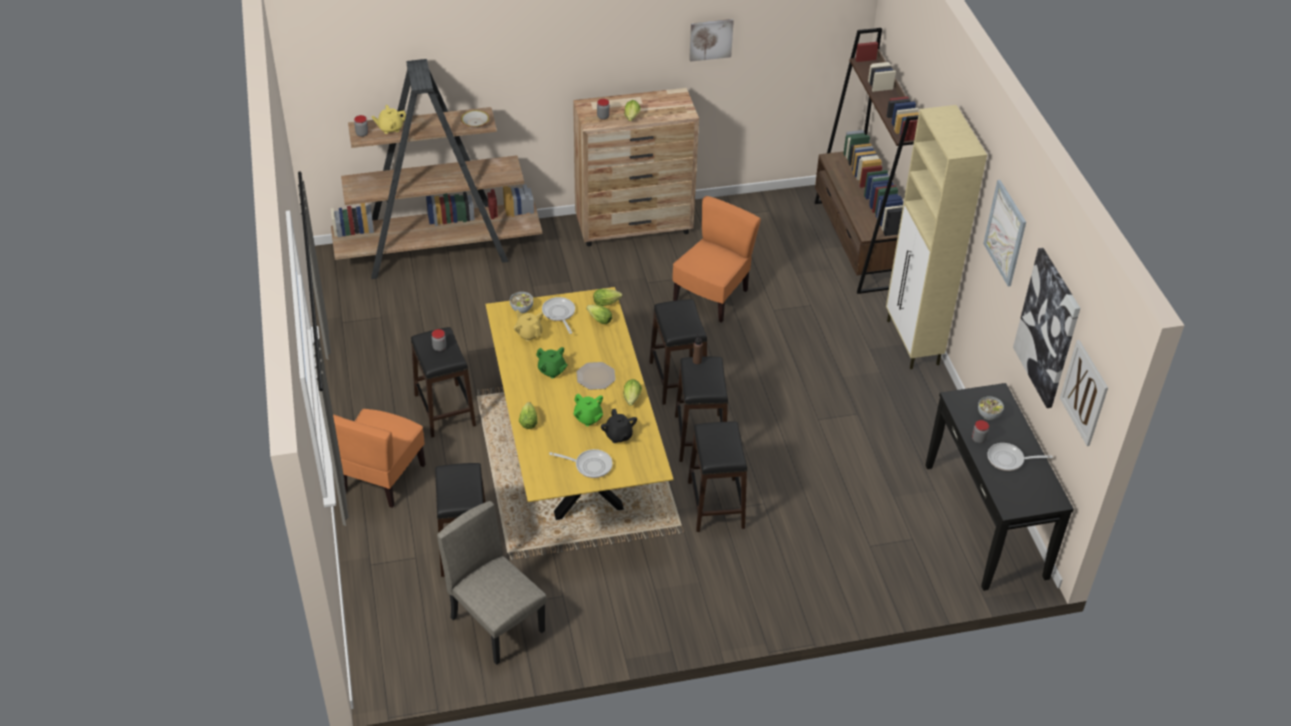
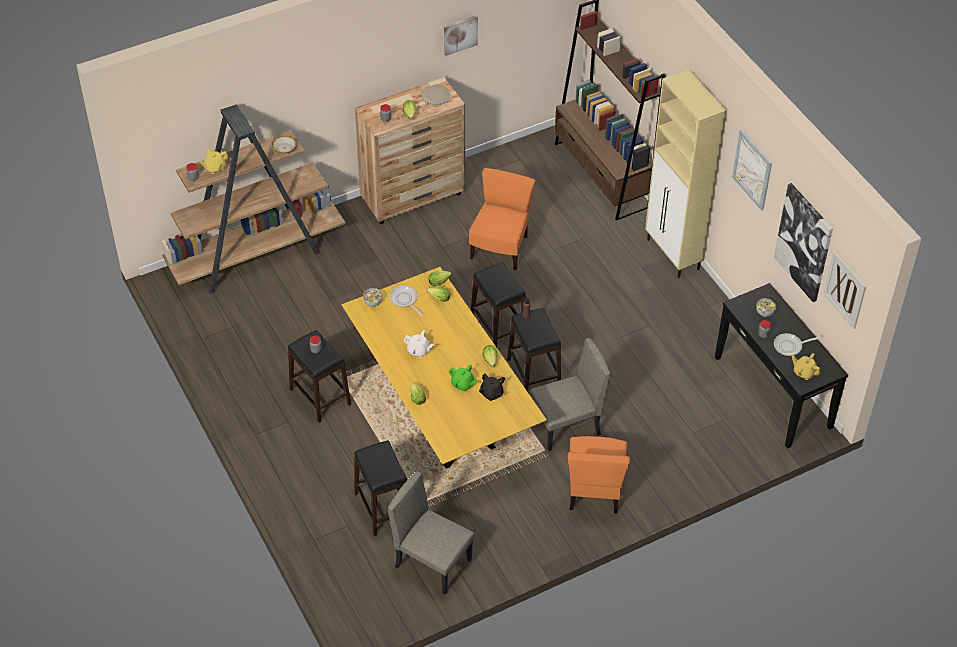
camera: 15 degrees left, 5 degrees up
(382, 478) = (293, 466): orange chair -> orange chair (594, 490)
(529, 333) = (387, 323): yellow teapot -> yellow teapot (804, 372)
(552, 371) = (418, 351): green teapot -> white teapot
(590, 465) = (479, 423): frying pan -> none
(595, 376) = (454, 348): plate -> plate (435, 95)
(716, 504) = (565, 426): black stool -> beige chair

